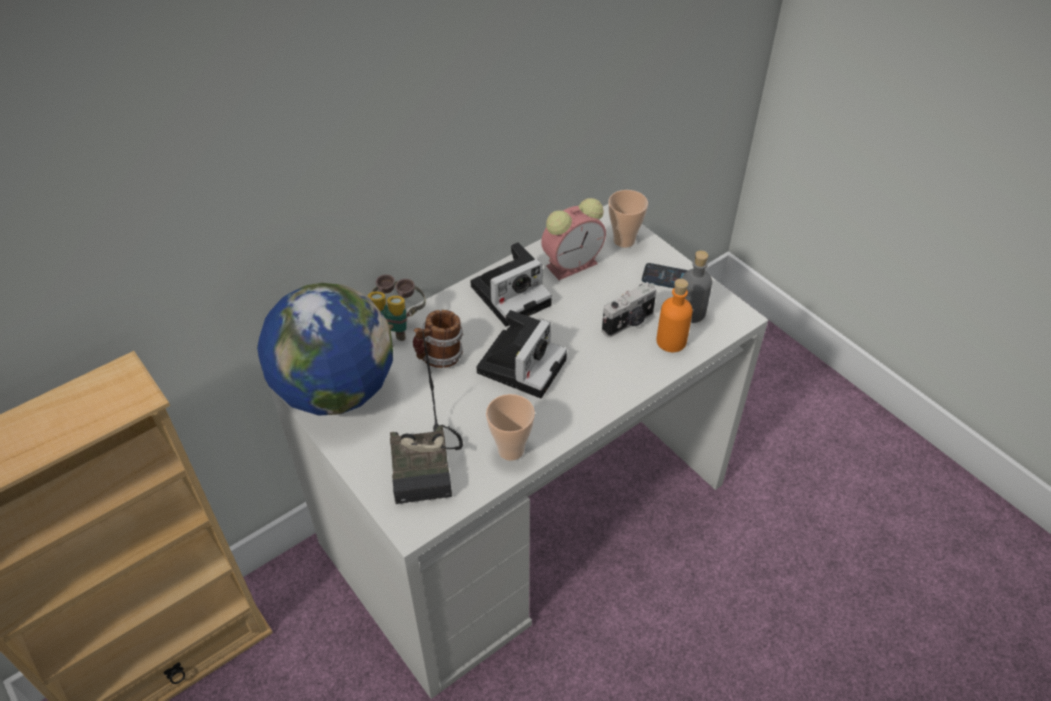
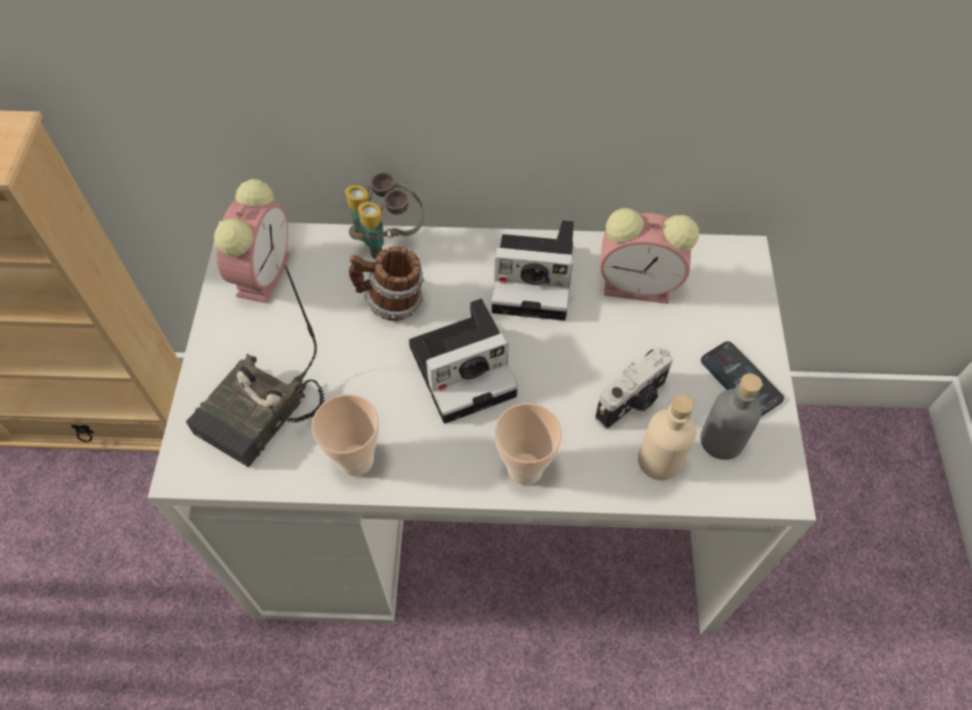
camera: 40 degrees right, 10 degrees up
(336, 391) = (264, 272): globe -> alarm clock
(624, 240) = (730, 294): cup -> cup (525, 468)
(629, 323) = (632, 402): camera -> camera turned 45 degrees counterclockwise
(671, 341) = (659, 460): orange bottle -> beige bottle

